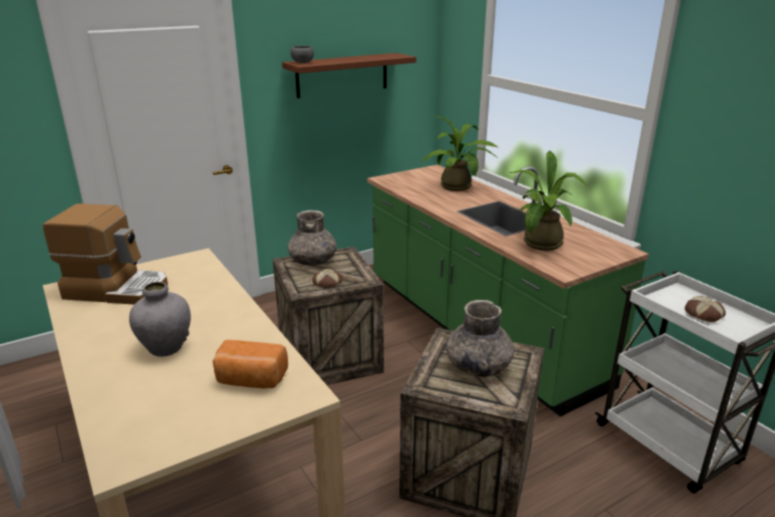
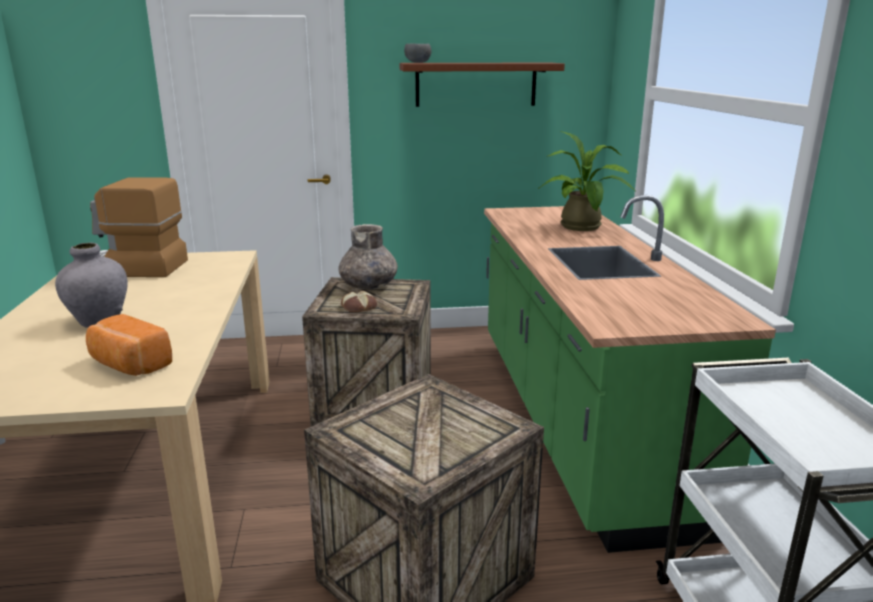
camera: 25 degrees right, 5 degrees down
(117, 289) = (132, 268): coffee machine -> coffee machine turned 150 degrees clockwise
(478, 366) = (430, 425): grey vase -> none
(541, 246) = (614, 296): potted plant -> none
(703, 314) = (803, 425): bread -> none

